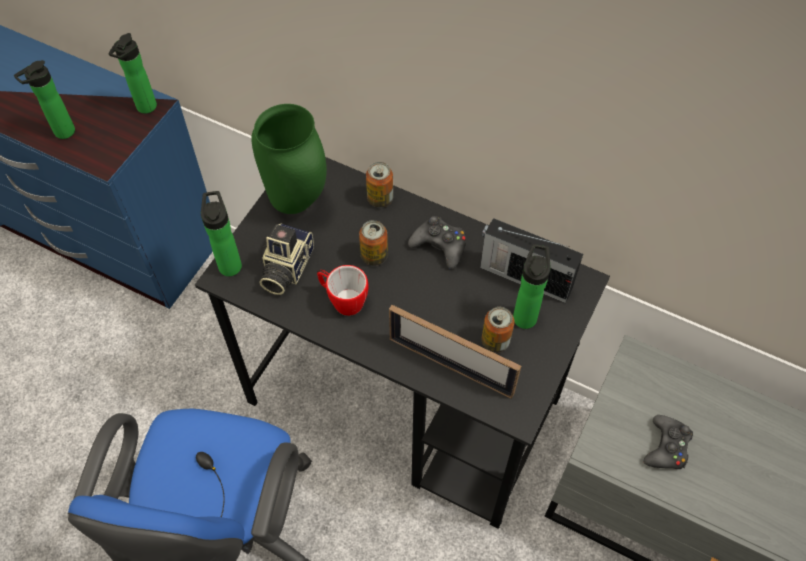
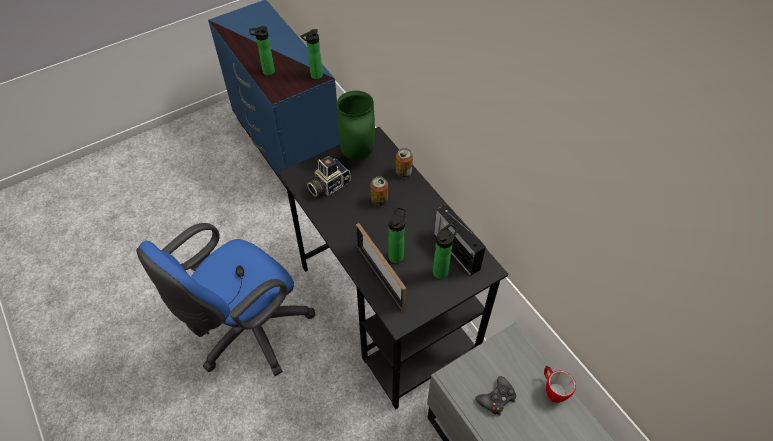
camera: 30 degrees right, 5 degrees down
(229, 263) = (302, 170): bottle -> bottle (396, 255)
(343, 300) = (346, 215): mug -> mug (553, 389)
(440, 245) = (419, 211): black game controller -> none
(495, 341) = (414, 276): can -> none

